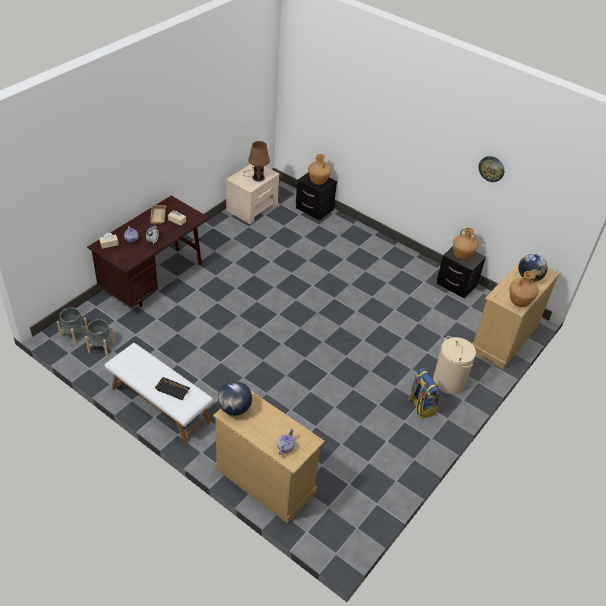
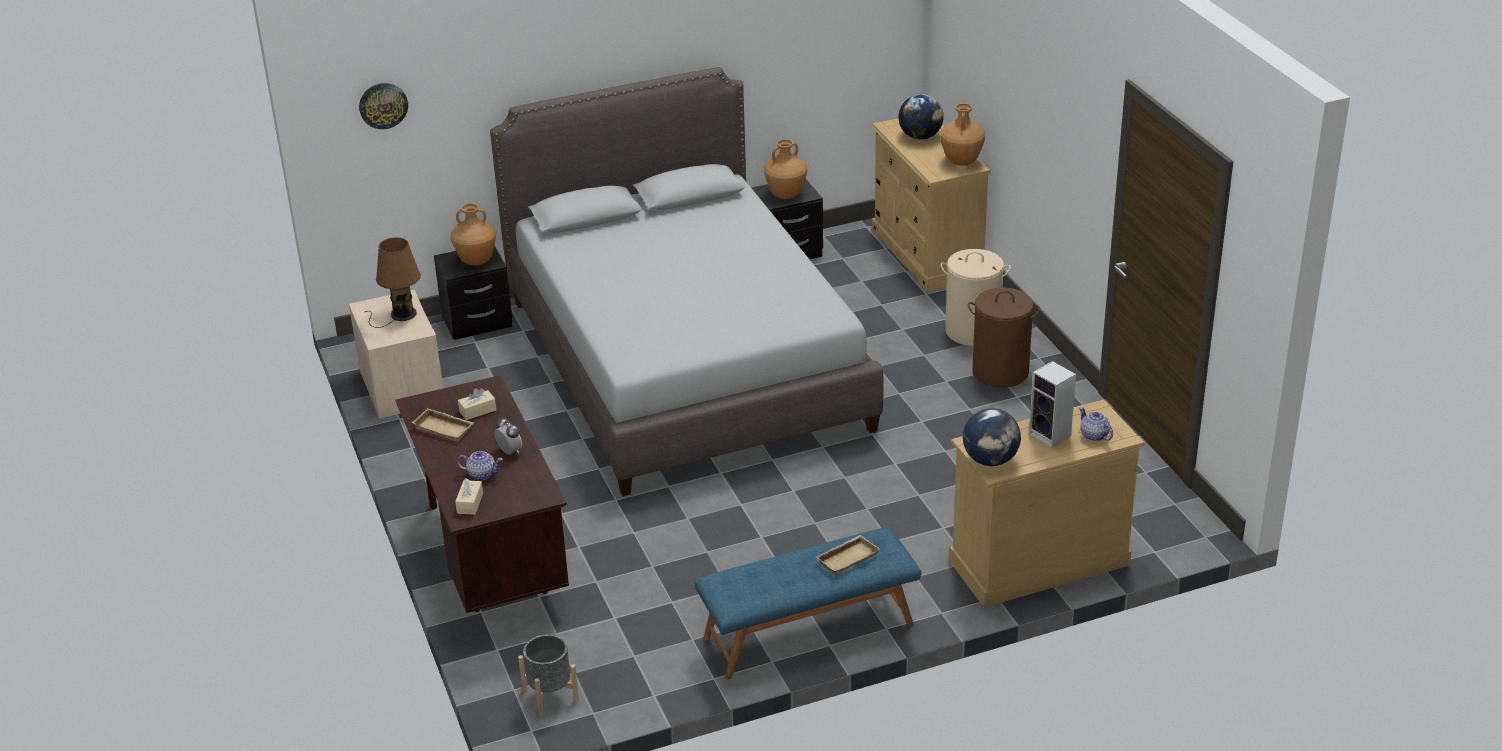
camera: 55 degrees left, 10 degrees down
(101, 347) = (611, 668): grey planter -> none
(160, 405) = (809, 632): white bench -> blue bench
(173, 390) = (847, 557): black tray -> beige tray
(273, 428) = (1051, 435): none -> speaker
(335, 285) = (687, 363): none -> grey bed
(420, 406) = (1000, 372): backpack -> brown laundry basket
(491, 168) = (766, 30): wall clock -> wall clock (383, 105)

